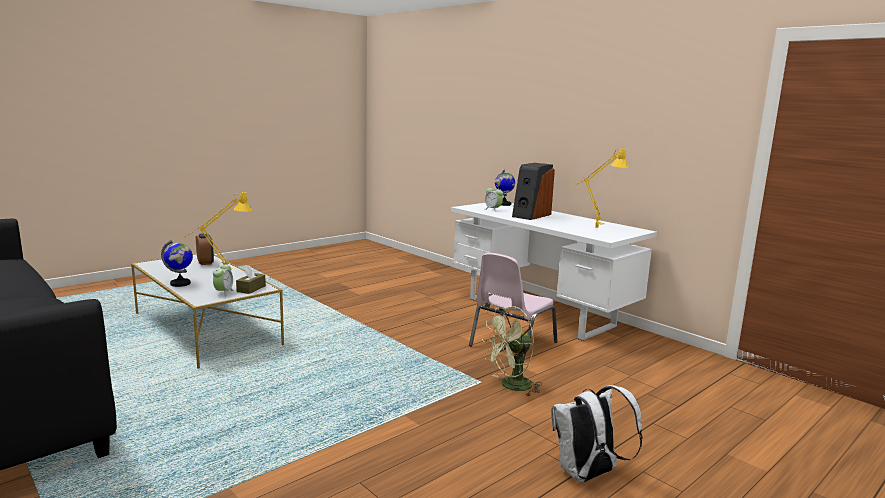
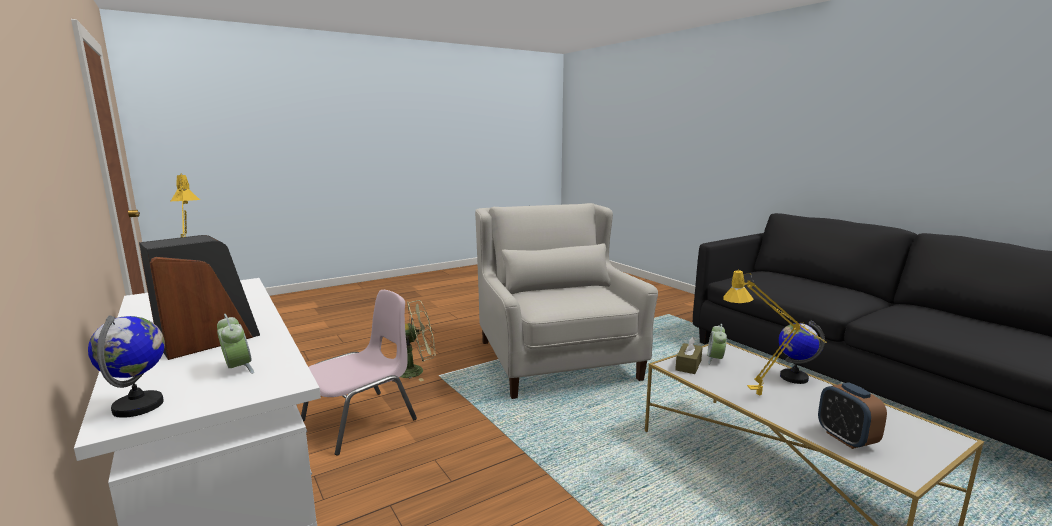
camera: 170 degrees left, 0 degrees up
(349, 409) = (556, 360): none -> white armchair
(587, 475) = (424, 323): white backpack -> none

